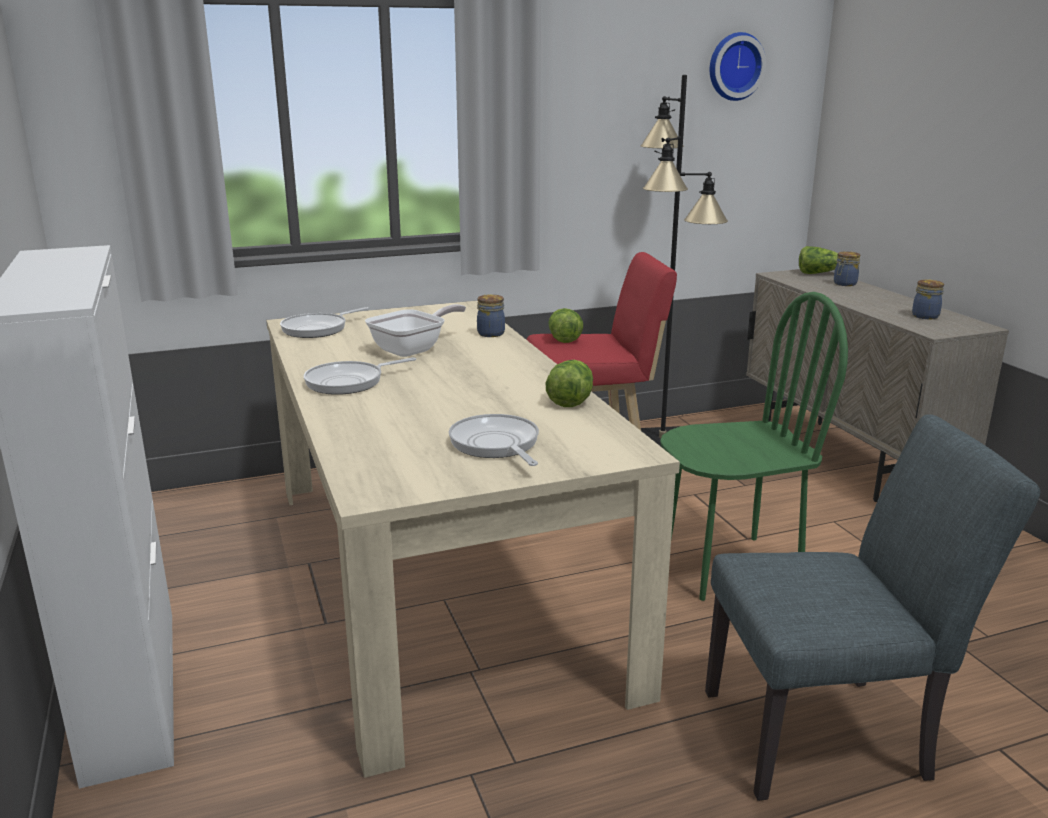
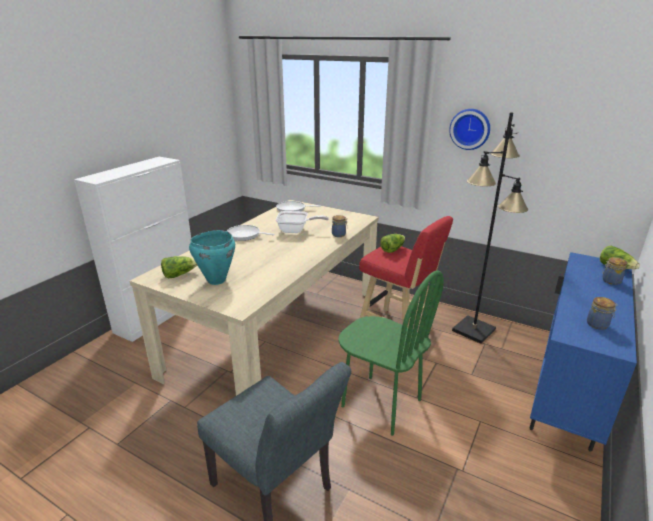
camera: 50 degrees right, 5 degrees up
(496, 445) = (216, 280): frying pan -> turquoise cooking pot
(569, 399) = (283, 276): lettuce -> lettuce (179, 274)
(734, 66) = (589, 107): wall clock -> wall clock (470, 129)
(845, 459) = (565, 398): beige cabinet -> blue cabinet

